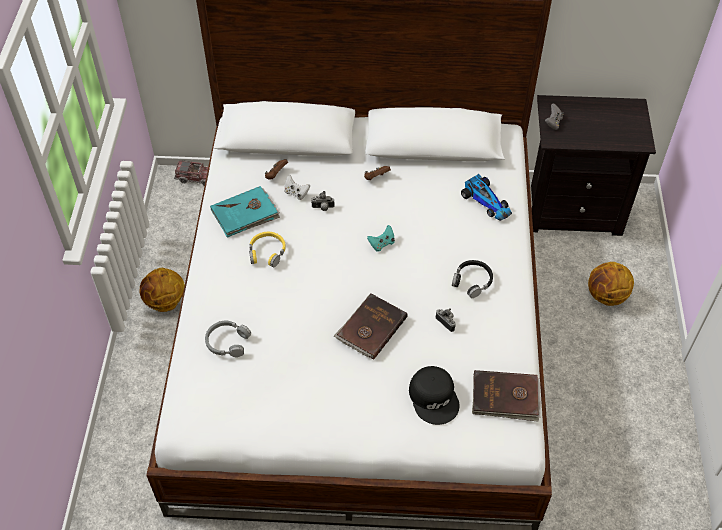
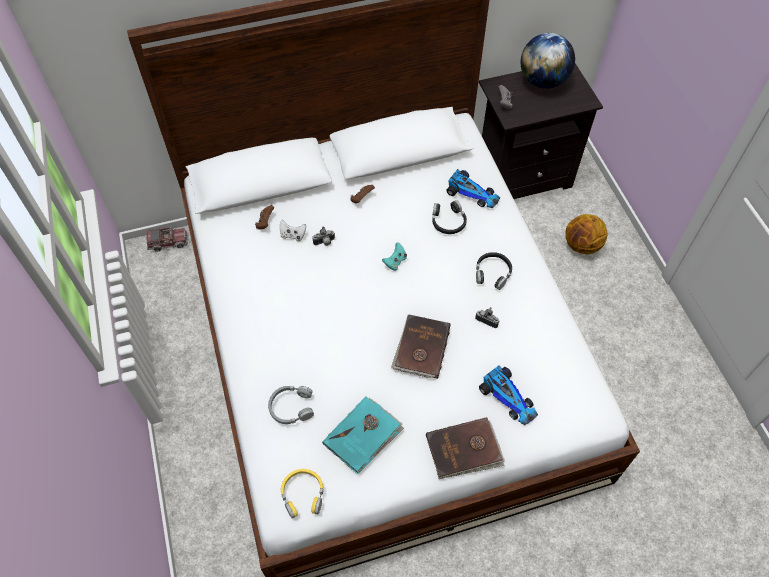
camera: 20 degrees left, 5 degrees up
(165, 302) = (188, 375): basketball -> none
(245, 214) = (252, 270): turquoise book -> turquoise book (363, 436)
(267, 252) = (290, 303): yellow headphones -> yellow headphones (303, 494)
(434, 397) = (508, 397): black cap -> toy car
(450, 221) = (448, 221): none -> black headphones
(505, 397) = (570, 375): brown book -> brown book (464, 450)
(603, 112) = (543, 81): none -> globe

